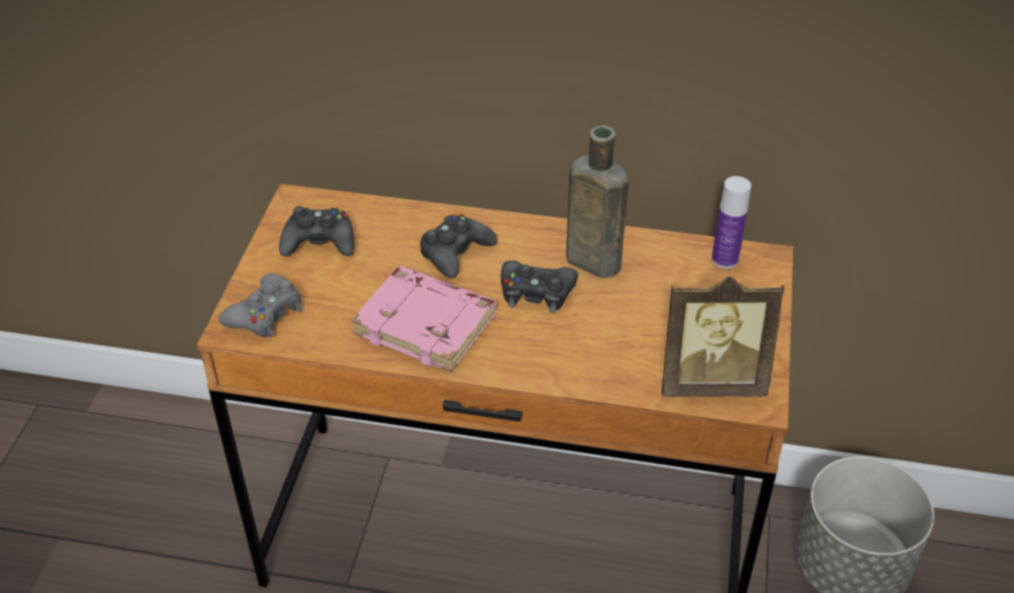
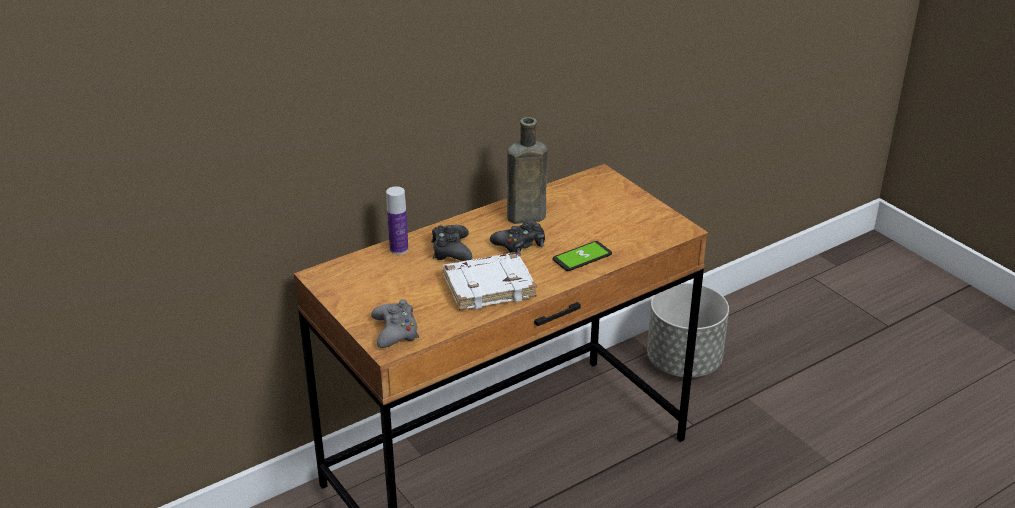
camera: 45 degrees left, 10 degrees down
(319, 242) = (368, 285): black game controller -> none
(427, 324) = (489, 286): pink book -> white book
(578, 357) = (582, 257): none -> phone
(710, 381) = (652, 233): picture frame -> none
(725, 259) = (584, 184): bottle -> bottle (399, 249)

